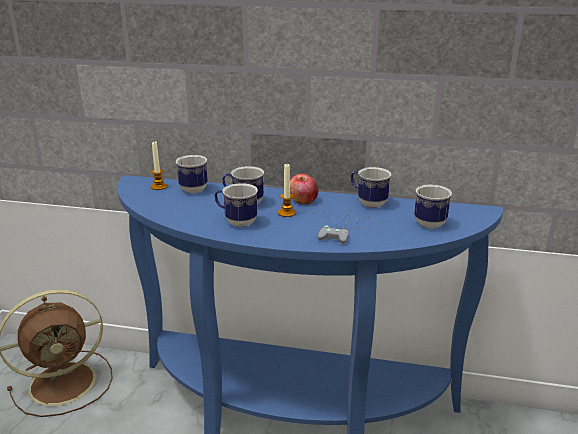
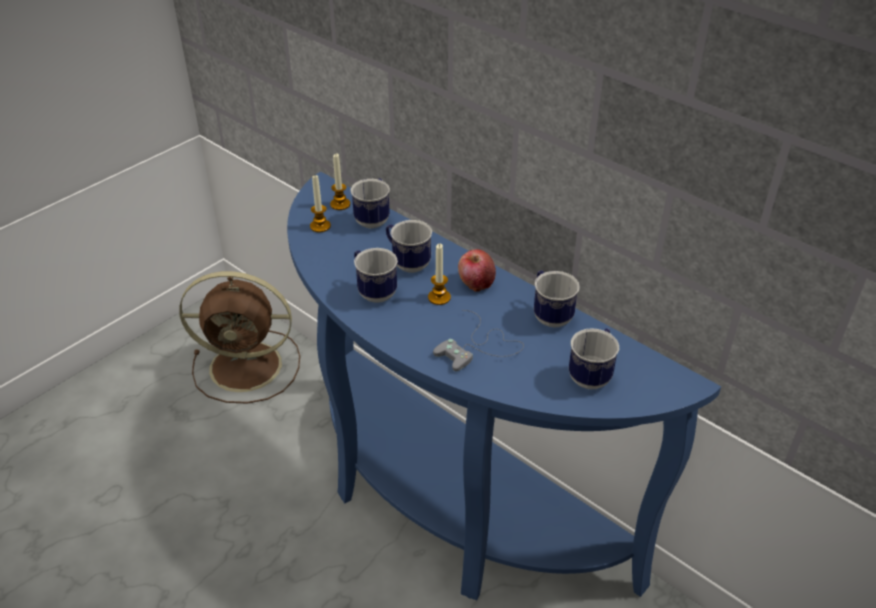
camera: 30 degrees right, 15 degrees up
(156, 200) = (320, 226): none -> candle

